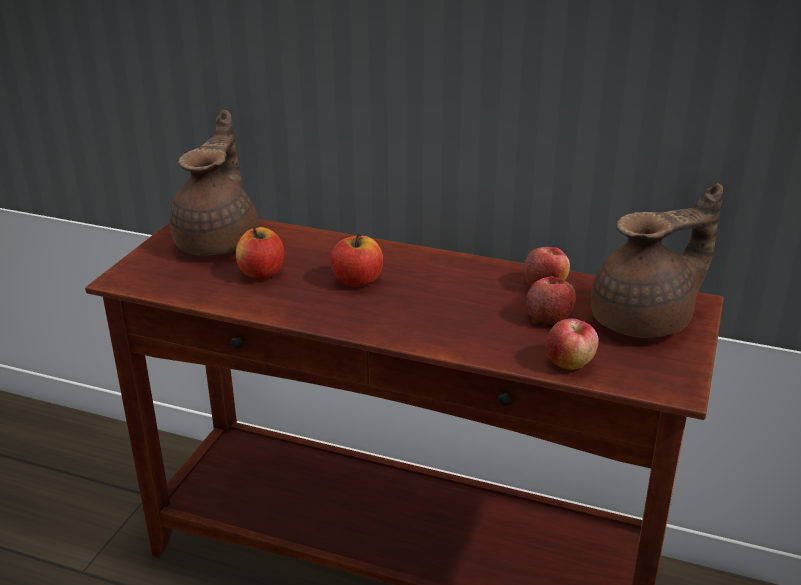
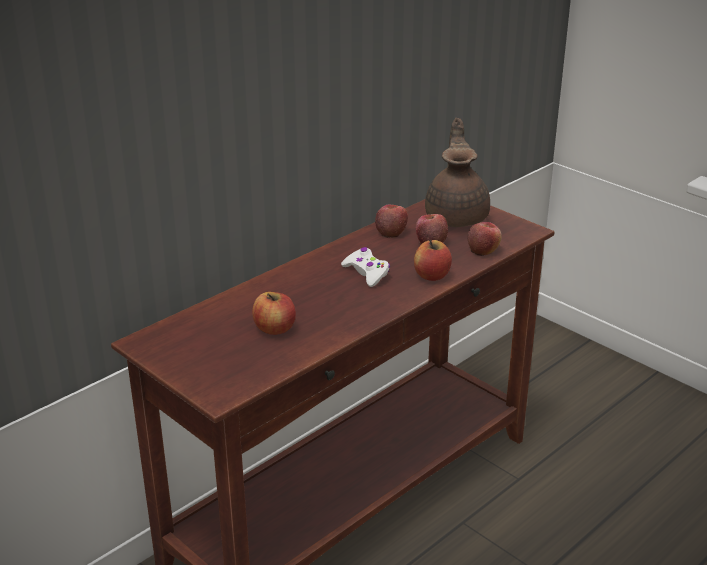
camera: 65 degrees left, 0 degrees up
(220, 241) = (199, 338): brown teapot -> none
(357, 280) = (324, 293): apple -> apple (432, 275)
(426, 294) = (367, 273): none -> white game controller

